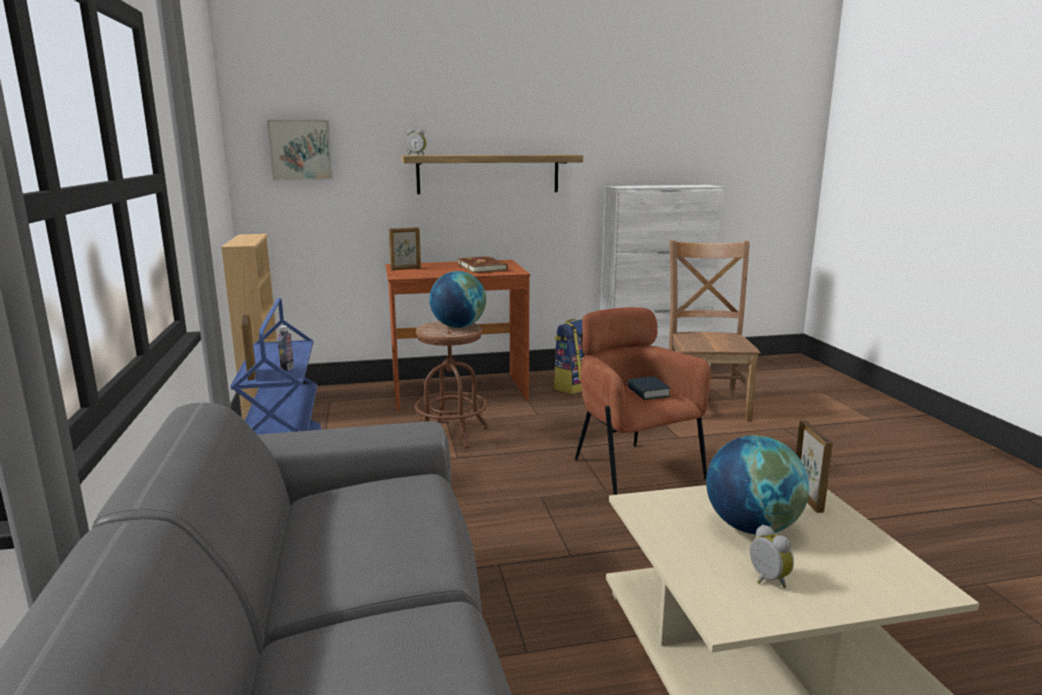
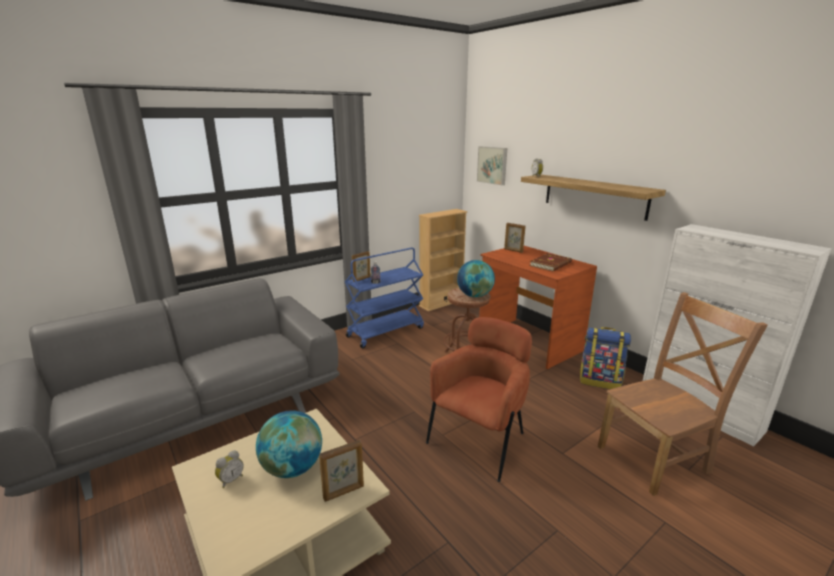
camera: 65 degrees right, 5 degrees up
(648, 392) = (479, 390): book -> none

